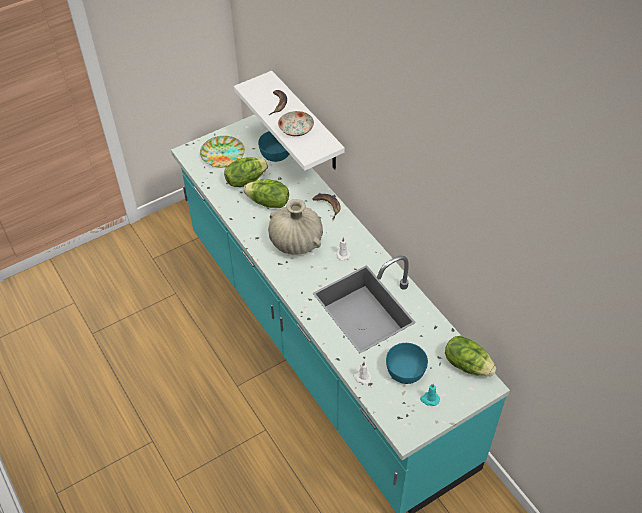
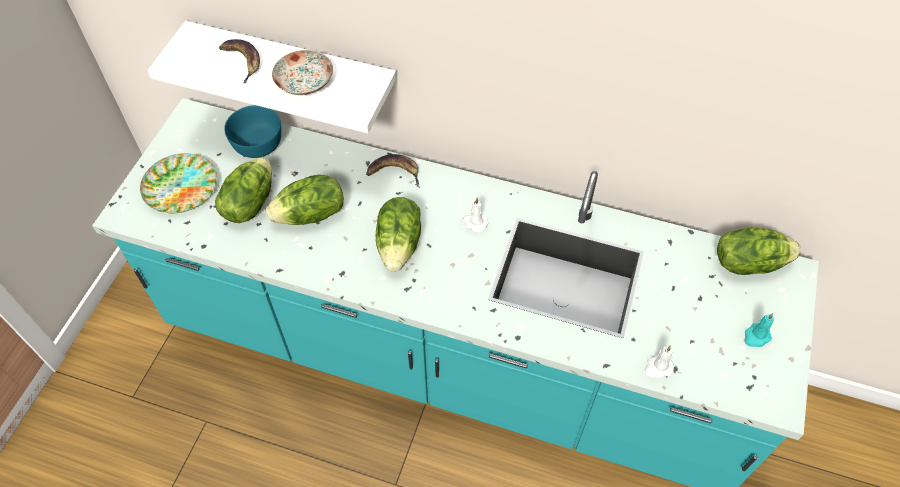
camera: 40 degrees left, 5 degrees up
(296, 242) = (400, 244): beige vase -> lettuce
(405, 370) = (694, 320): turquoise bowl -> none

